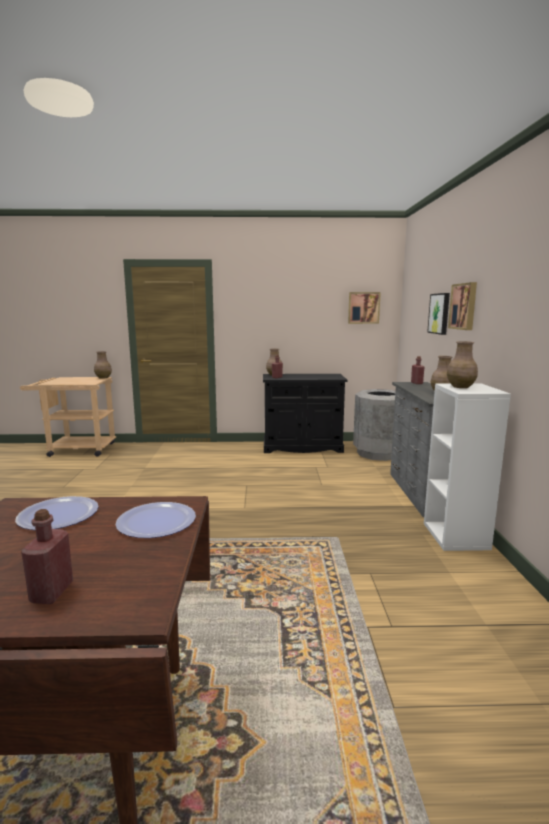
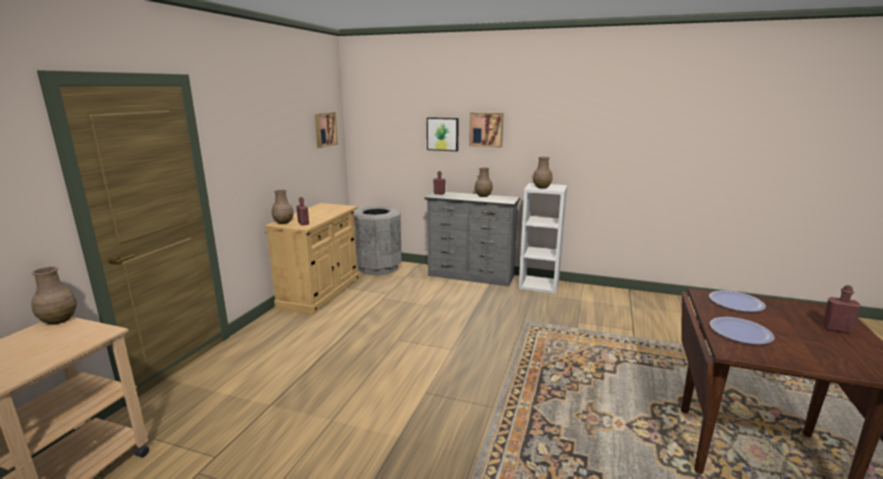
camera: 70 degrees left, 5 degrees up
(302, 447) = (320, 293): black cabinet -> beige cabinet

